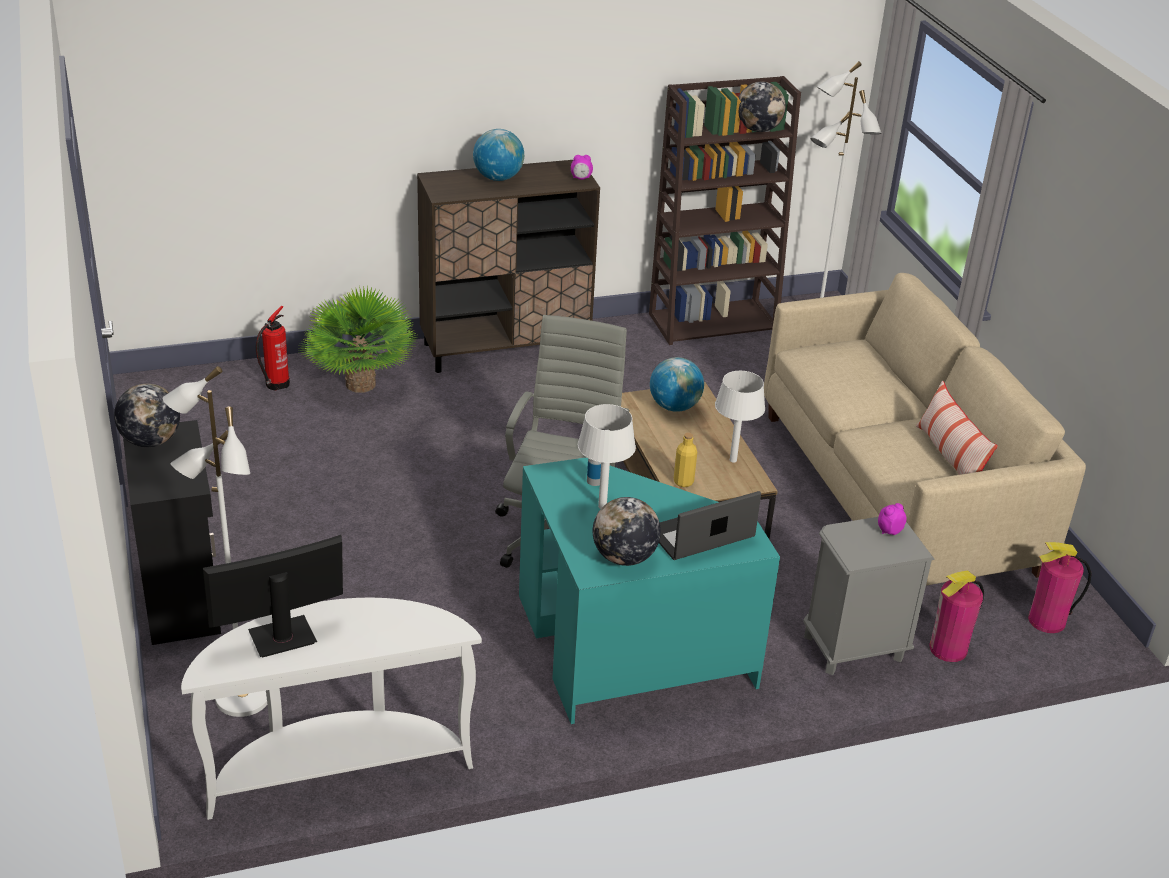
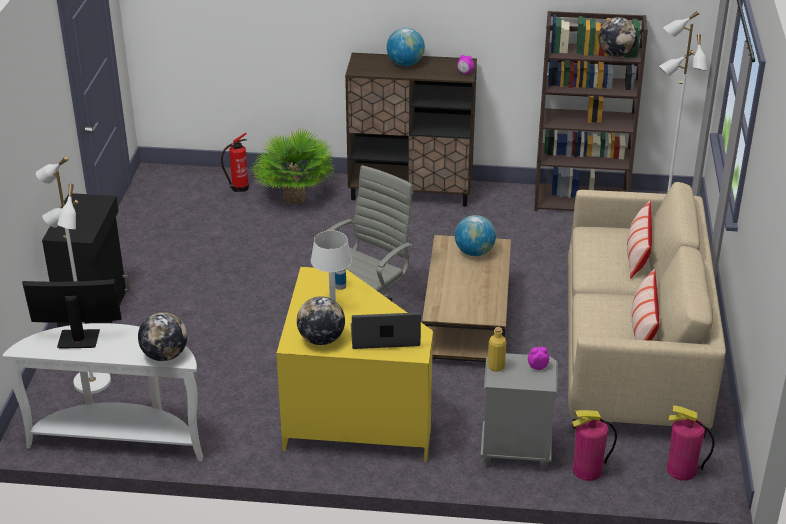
camera: 25 degrees right, 0 degrees up
(150, 441) = (79, 203): globe -> globe (164, 355)
(627, 653) = (351, 416): turquoise desk -> yellow desk
(683, 482) = (441, 305): yellow bottle -> yellow bottle (496, 367)
(732, 460) = (489, 298): white table lamp -> none
(878, 371) = (637, 255): none -> pillow

